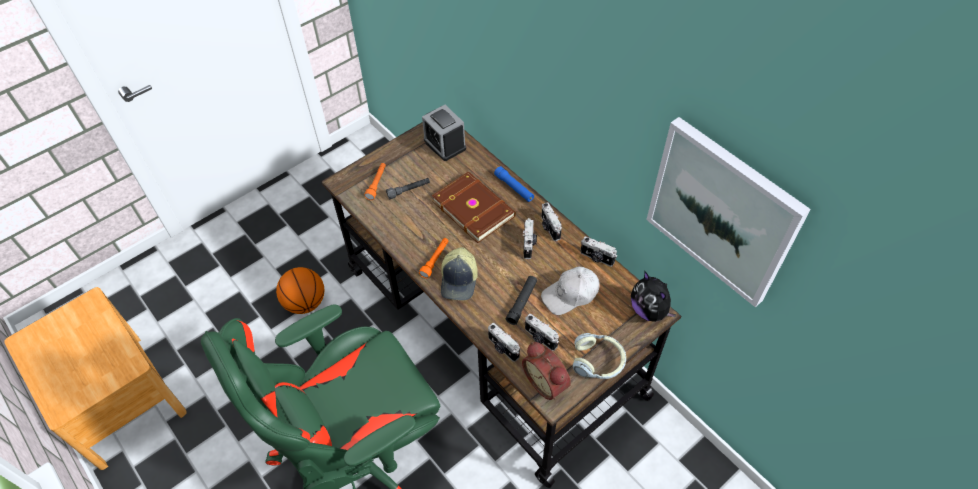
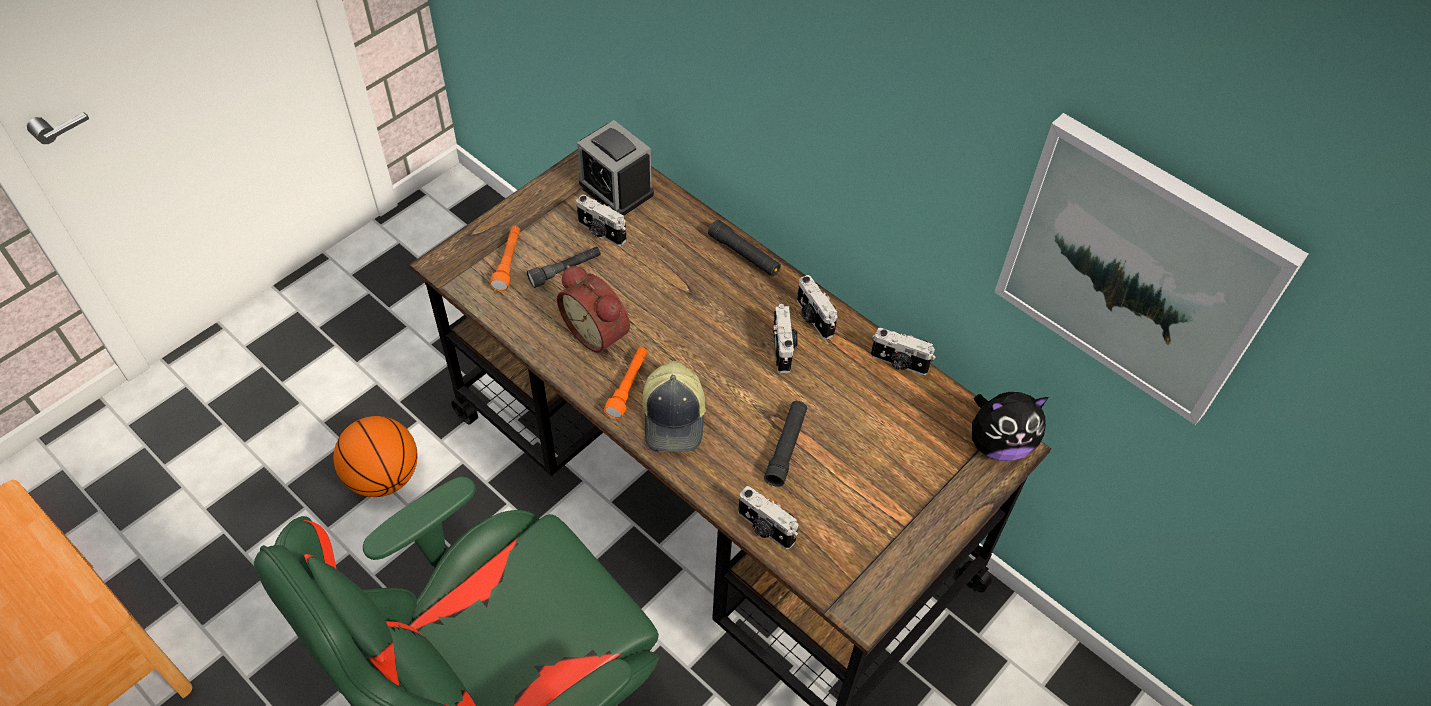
camera: 10 degrees left, 0 degrees up
(474, 207) = (681, 292): brown book -> none
(514, 188) = (744, 254): blue flashlight -> black flashlight
(540, 338) = (825, 506): camera -> camera (601, 232)
(547, 381) = (848, 578): alarm clock -> alarm clock (598, 332)
(570, 294) = (865, 427): white cap -> none
(598, 361) = (928, 536): headphones -> none
(649, 310) = (998, 444): plush toy -> plush toy turned 60 degrees counterclockwise

